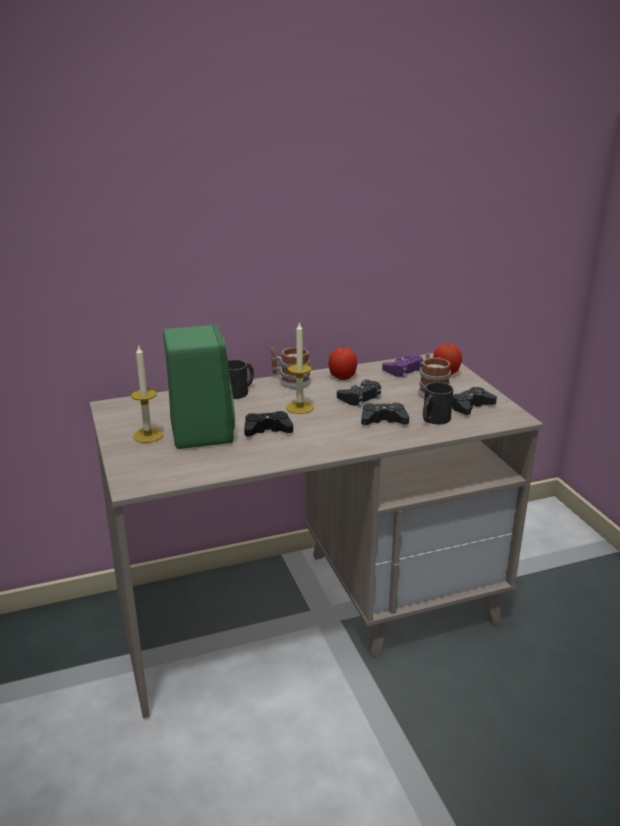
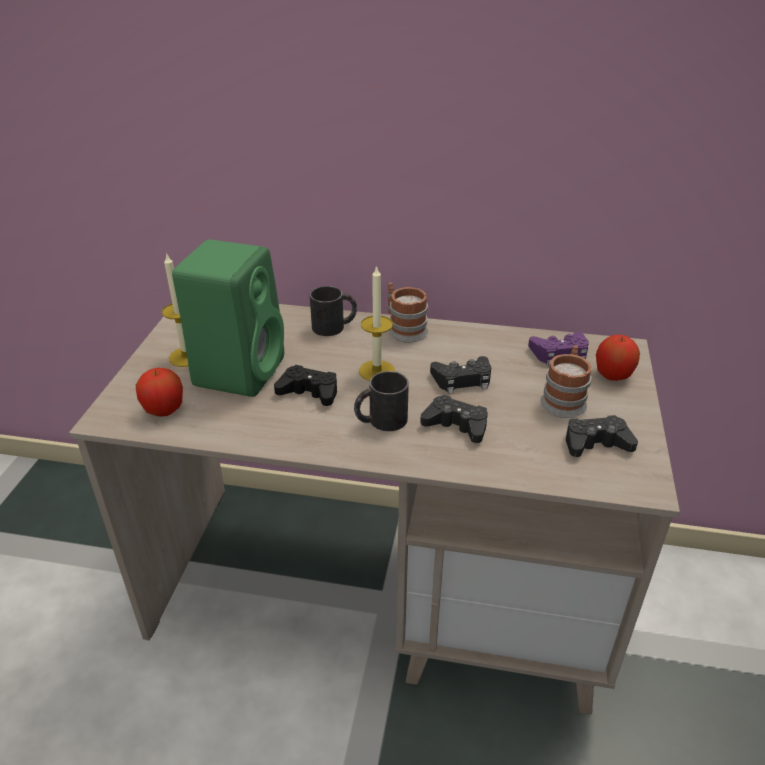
camera: 30 degrees right, 10 degrees up
(342, 377) = (471, 341): apple -> apple (164, 410)
(433, 420) = (522, 448): black mug -> black mug (380, 420)

